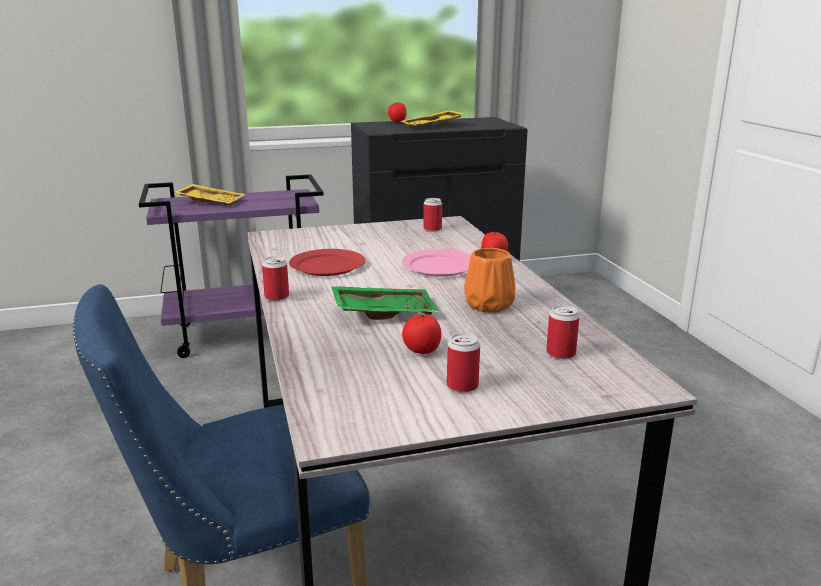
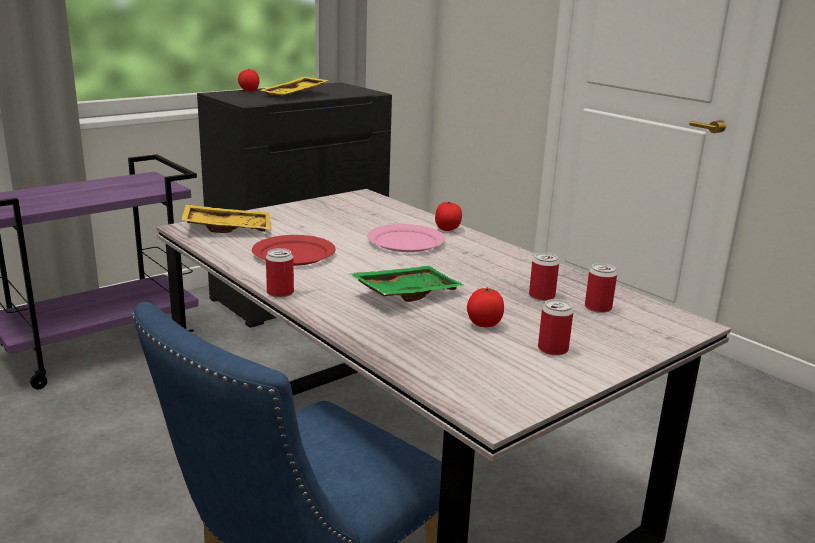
camera: 25 degrees left, 0 degrees up
(211, 202) = (52, 195): yellow tray -> yellow tray (228, 228)
(432, 229) = (355, 205): can -> can (541, 296)
(487, 305) = (491, 273): orange vase -> none

